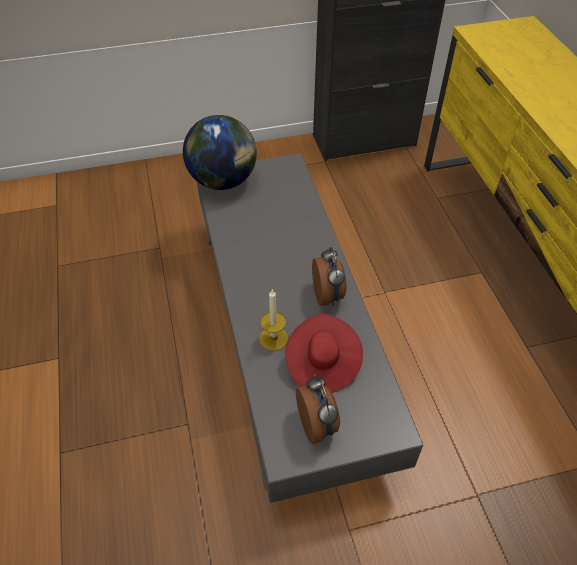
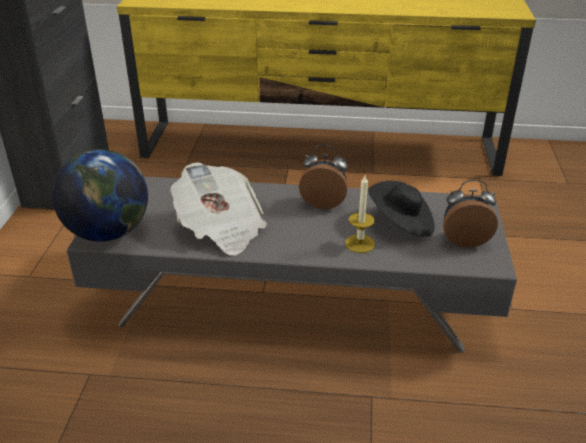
camera: 70 degrees left, 15 degrees down
(255, 239) = (221, 228): none -> newspaper
(322, 364) = (401, 223): red hat -> black hat

